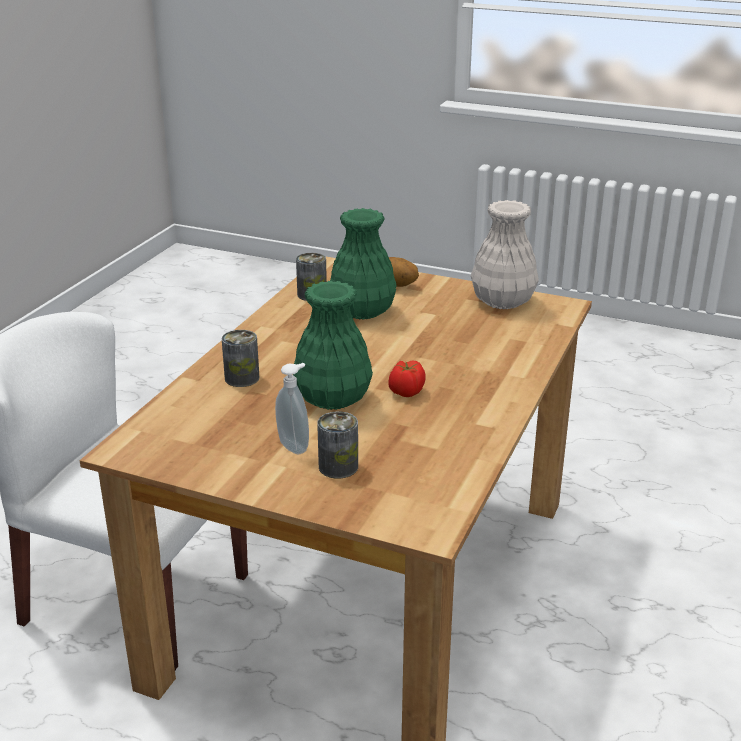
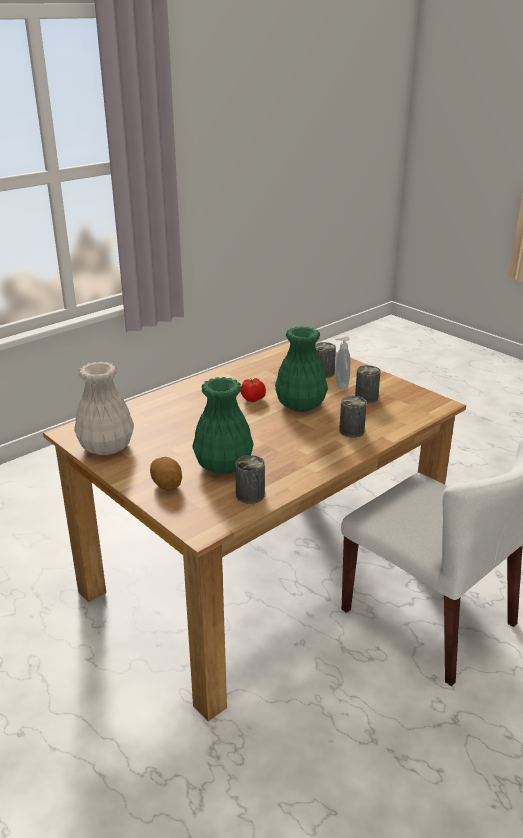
camera: 155 degrees left, 0 degrees up
(243, 433) = (366, 398): none -> can

